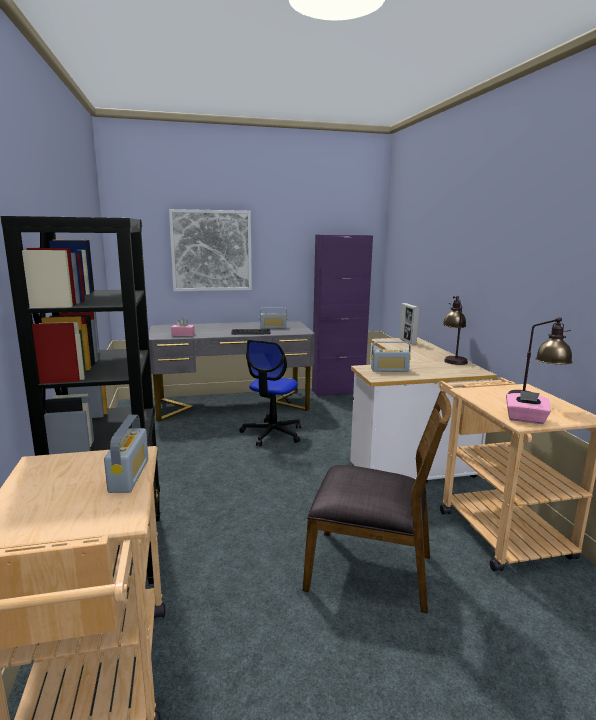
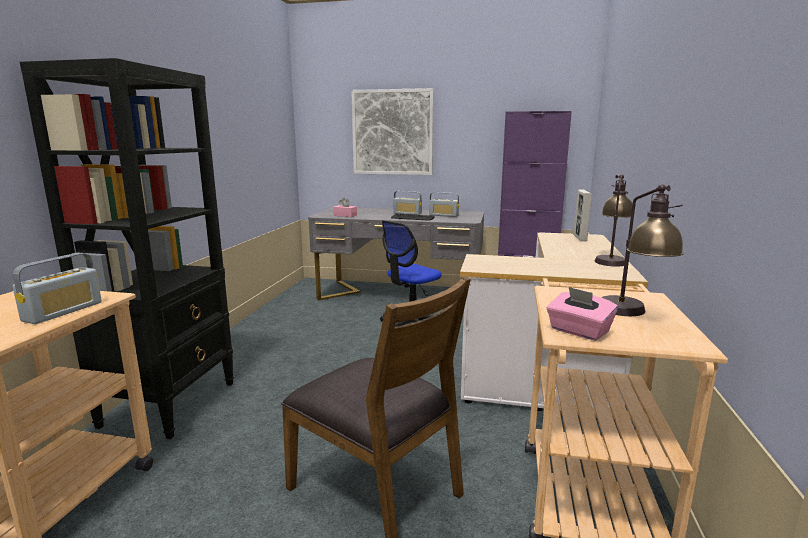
camera: 25 degrees right, 0 degrees up
(389, 370) = (504, 262): radio -> radio (407, 213)

